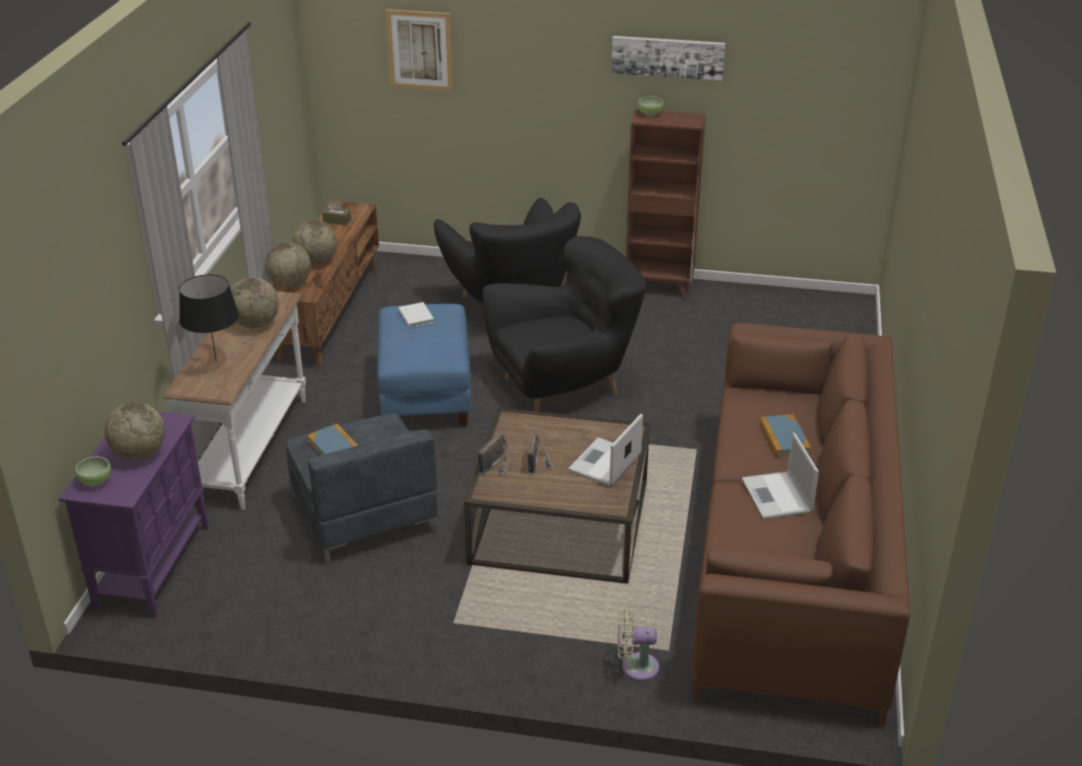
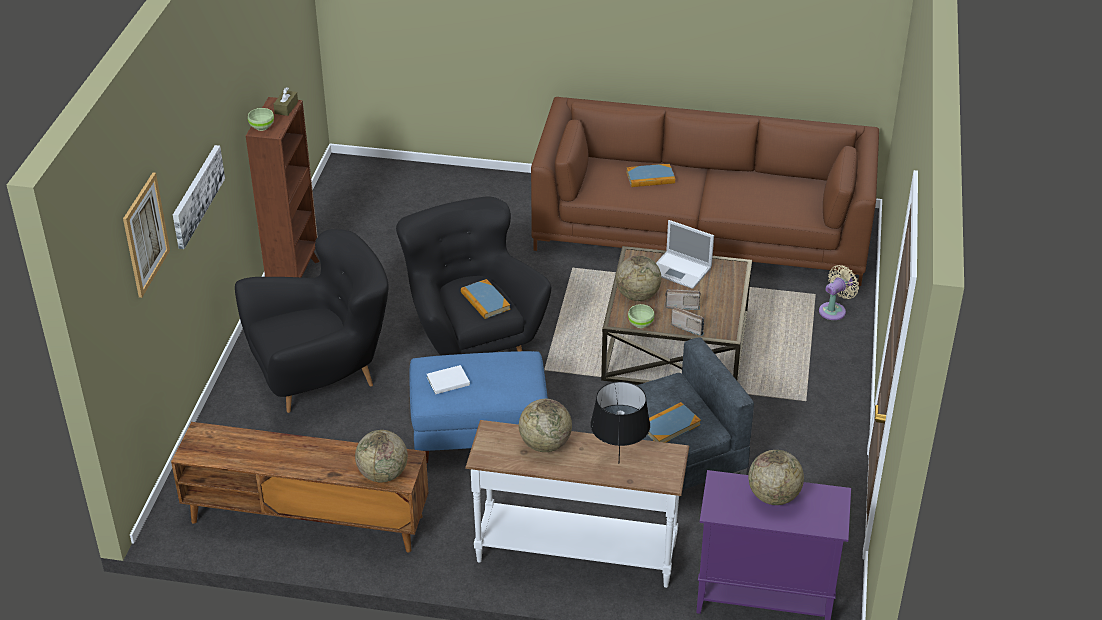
camera: 90 degrees left, 5 degrees up
(96, 482) = (820, 518): green bowl -> green bowl (641, 324)
(316, 261) = (330, 458): globe -> globe (637, 296)
(337, 221) = (229, 450): brown tissue box -> brown tissue box (286, 108)
(546, 338) = (485, 301): none -> book
(635, 667) = (834, 310): beige fan -> beige fan turned 135 degrees counterclockwise
(667, 57) = (241, 70): picture -> picture (196, 195)
(777, 496) = (724, 186): laptop -> none

